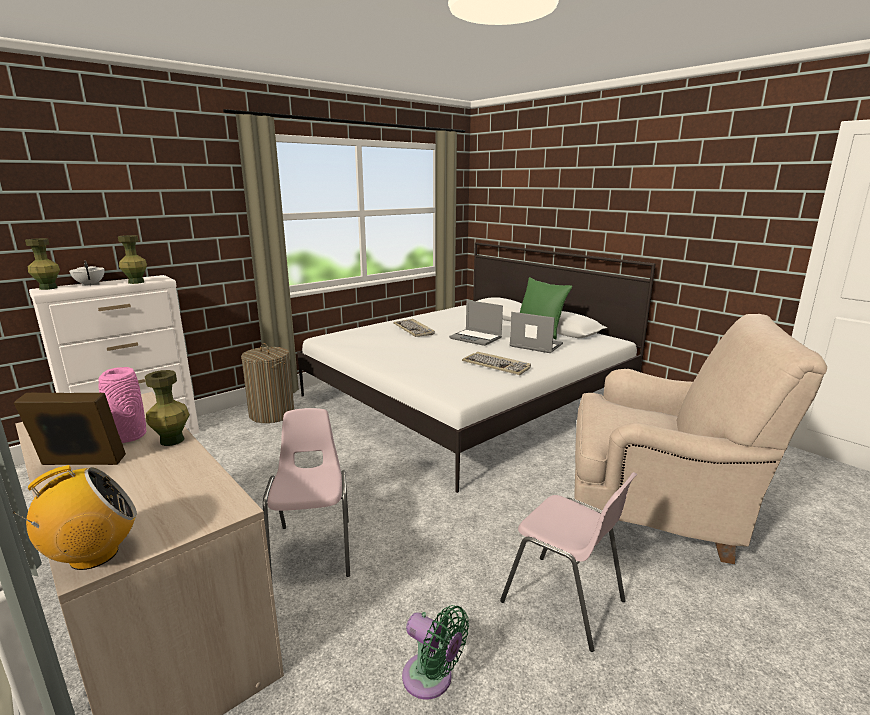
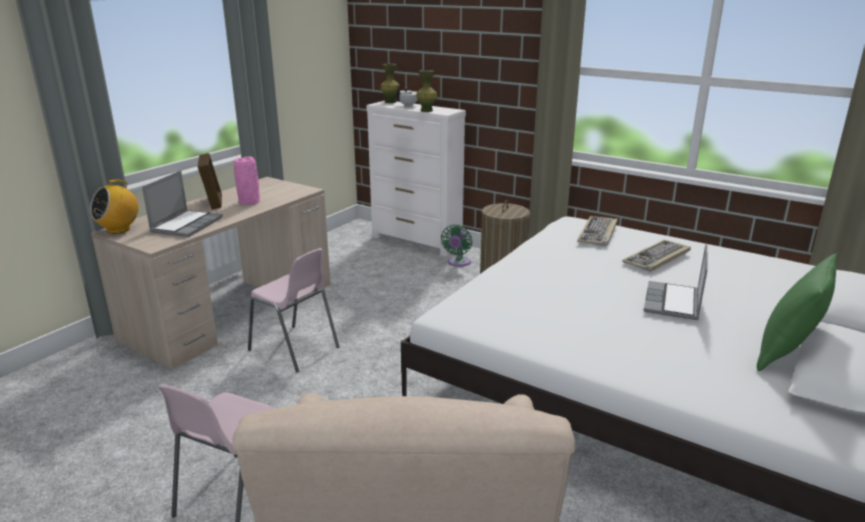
camera: 75 degrees right, 5 degrees up
(93, 555) = (119, 229): radio -> radio turned 90 degrees clockwise
(172, 440) = (243, 213): green vase -> none
(314, 549) = (295, 349): pink chair -> pink chair turned 60 degrees clockwise
(431, 679) = (159, 429): green fan -> green fan (458, 263)
(497, 366) = (566, 328): keyboard -> keyboard (598, 233)
(535, 346) = (695, 353): laptop -> laptop (187, 225)

